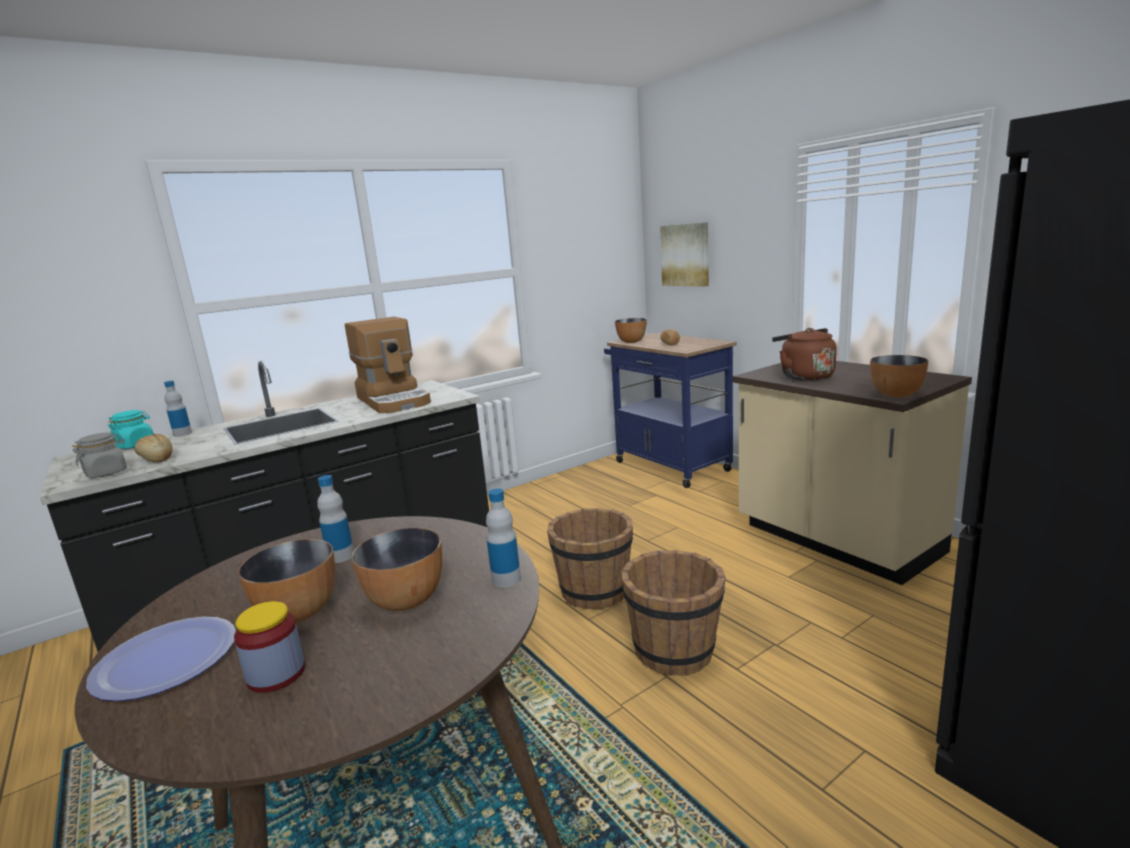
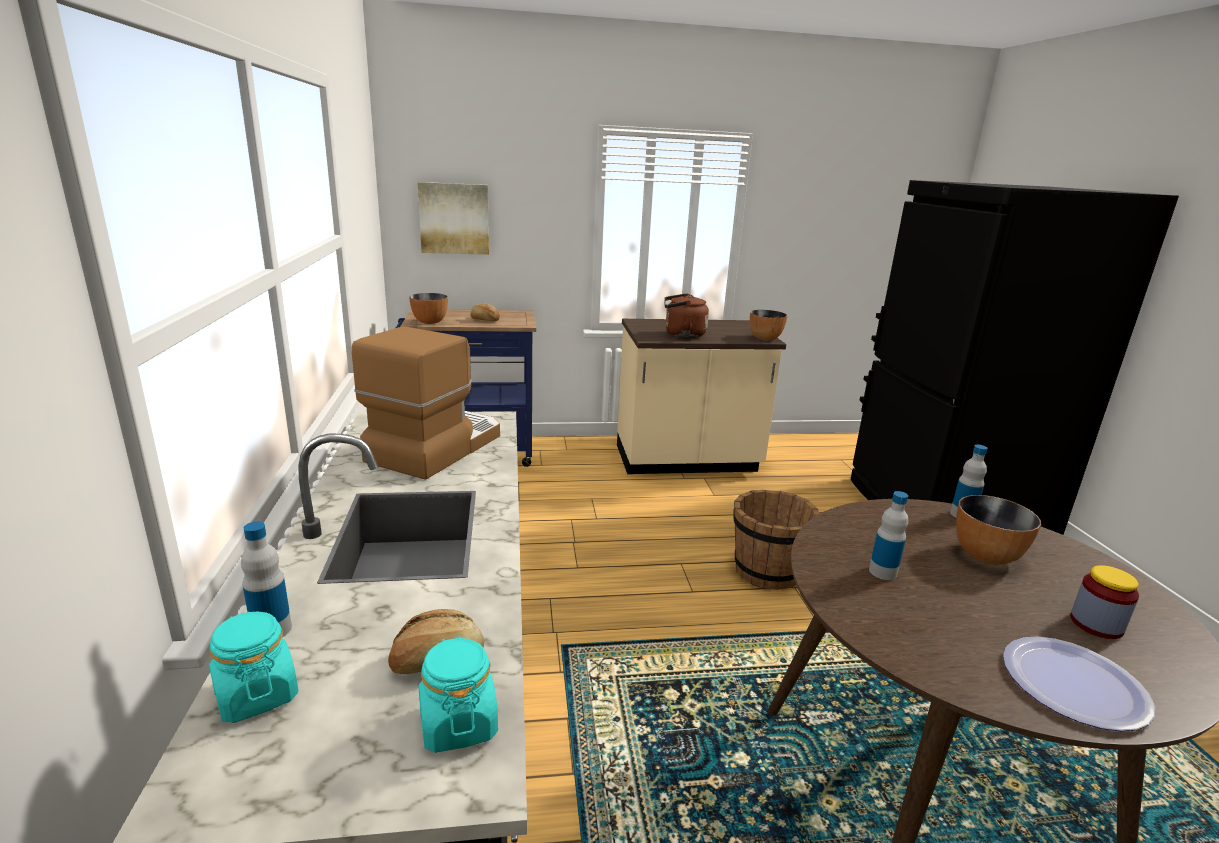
camera: 65 degrees left, 5 degrees up
(106, 473) = (458, 723): grey jar -> turquoise jar
(298, 613) = (996, 606): bowl -> none
(394, 400) = (435, 447): coffee machine -> coffee machine turned 60 degrees counterclockwise
(594, 591) = (652, 573): brown bucket -> none

